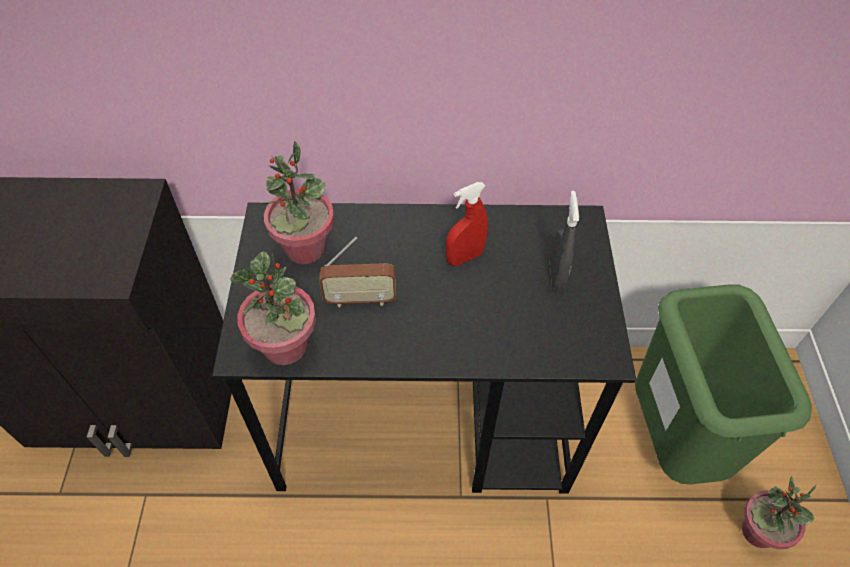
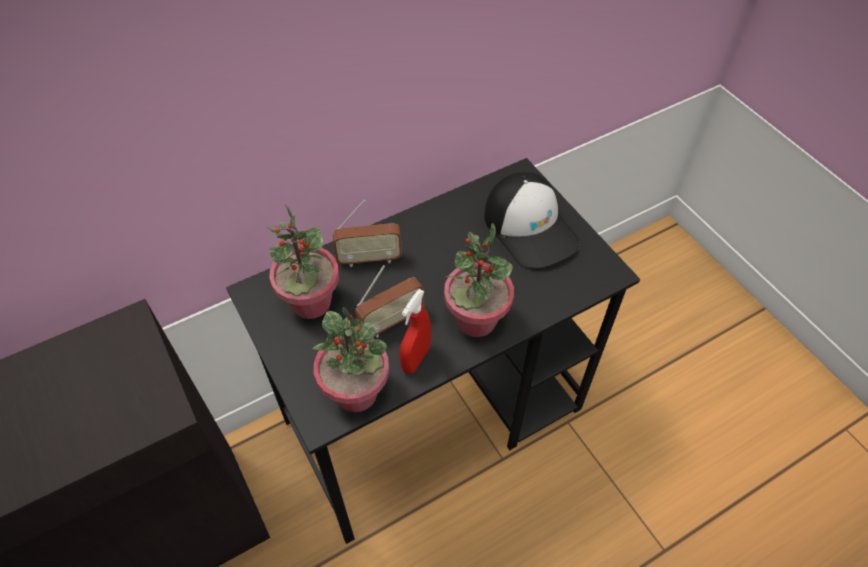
camera: 30 degrees left, 0 degrees up
(382, 234) = (369, 259): none -> radio
(465, 257) = (451, 247): red spray bottle -> red spray bottle (416, 359)
(556, 275) = (531, 227): grey spray bottle -> cap
(673, 440) = (630, 327): green trash can -> none
(757, 531) = (723, 363): potted plant -> potted plant (475, 320)

